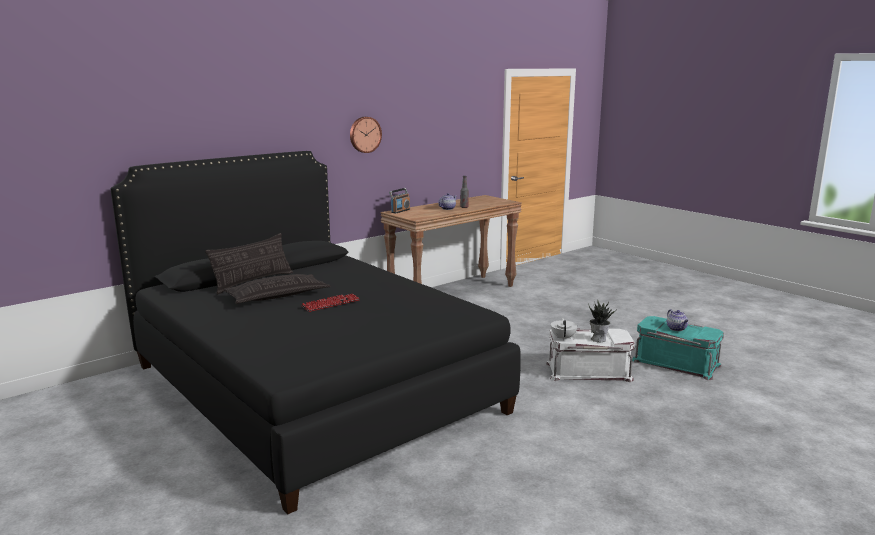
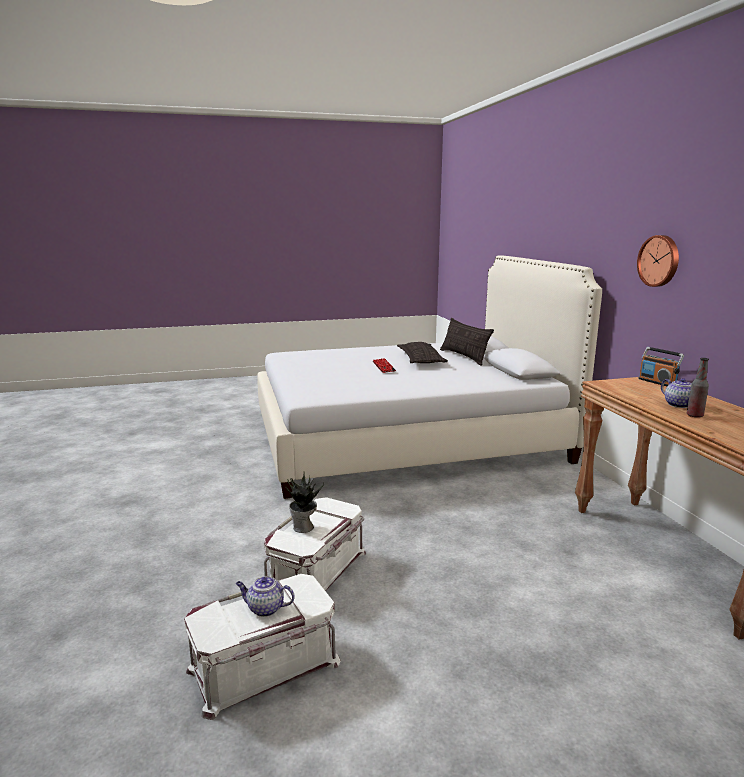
camera: 115 degrees right, 0 degrees up
(312, 388) = (407, 439): black bed -> white bed
(563, 337) = (326, 504): white teapot -> none
(676, 363) = (264, 667): turquoise storage box -> white storage box

